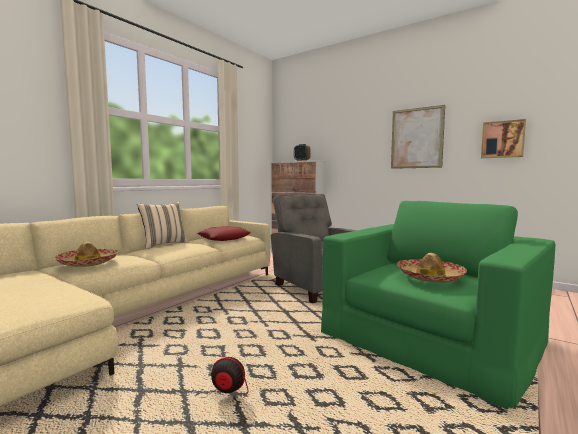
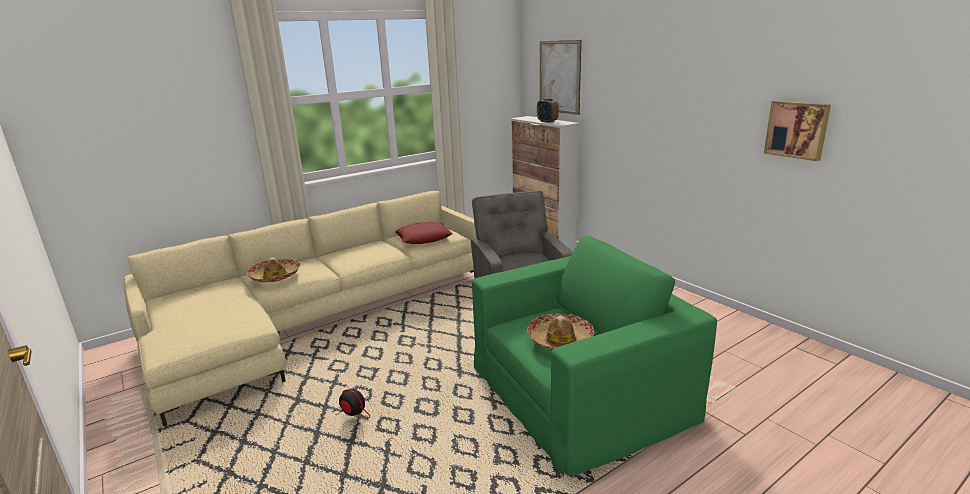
camera: 20 degrees right, 15 degrees up
(164, 244) = (357, 246): beige pillow -> none
(416, 138) = (689, 109): picture -> picture (559, 77)

